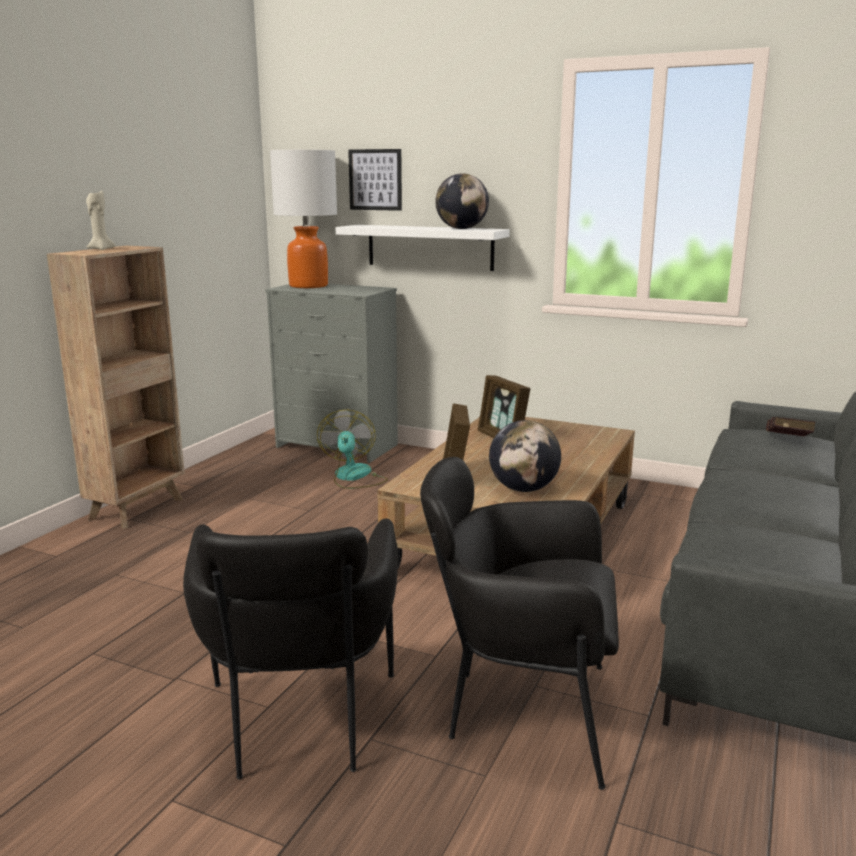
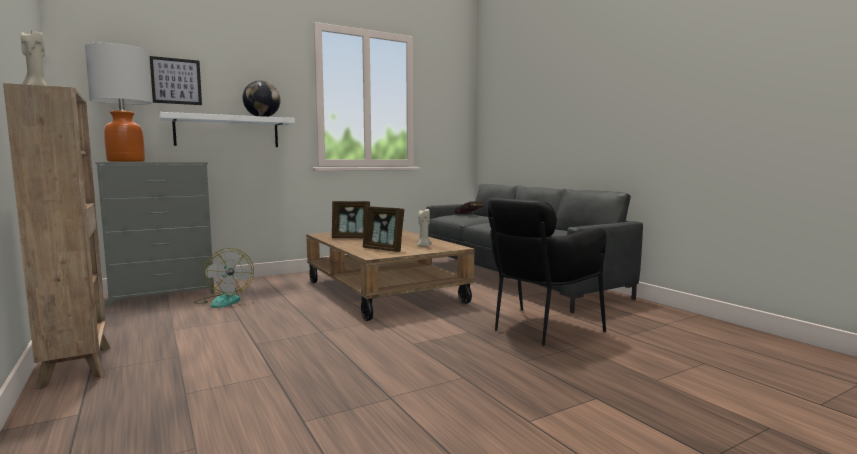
camera: 55 degrees left, 10 degrees down
(300, 729) = (497, 374): black armchair -> none
(353, 477) = (224, 301): fan -> fan turned 150 degrees counterclockwise
(523, 489) = (423, 246): globe -> beige candle

